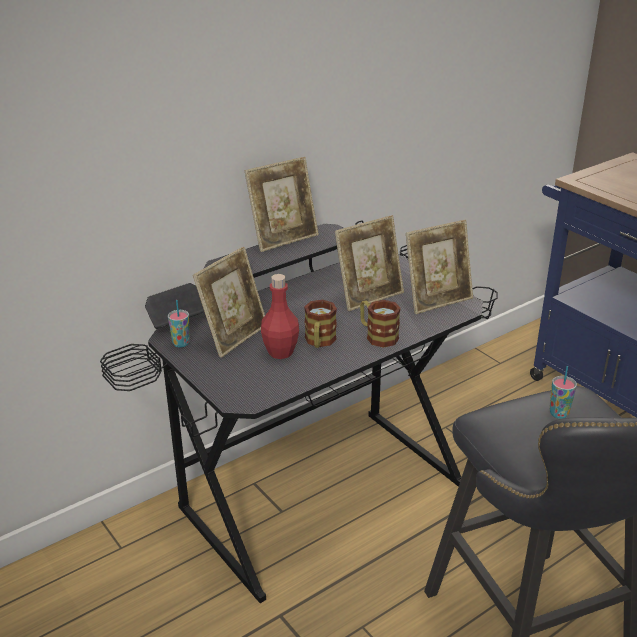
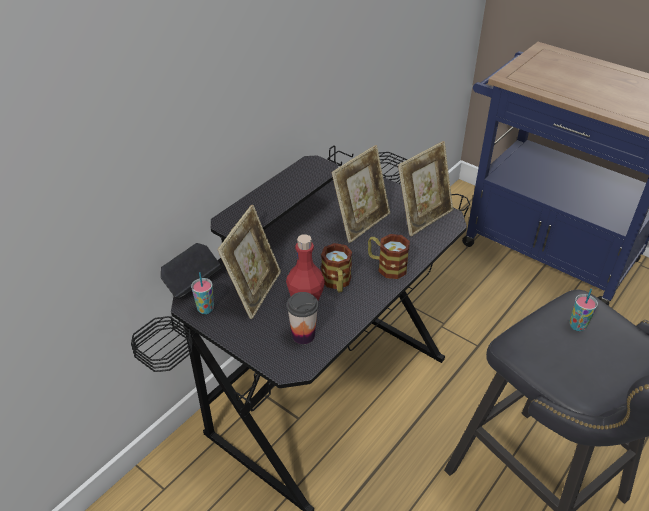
camera: 15 degrees left, 10 degrees up
(265, 378) = (303, 335): none -> cup
(283, 239) = (274, 180): picture frame -> none

